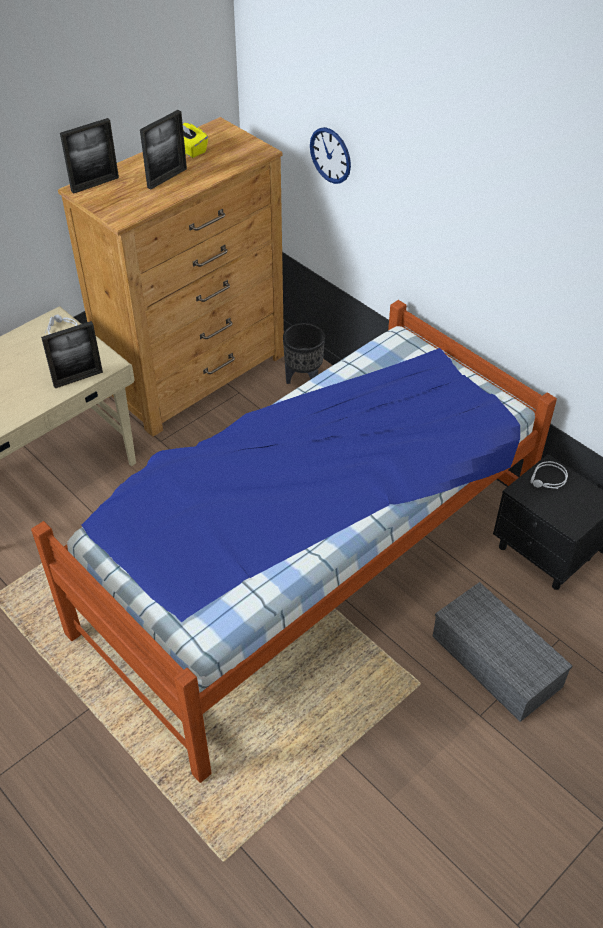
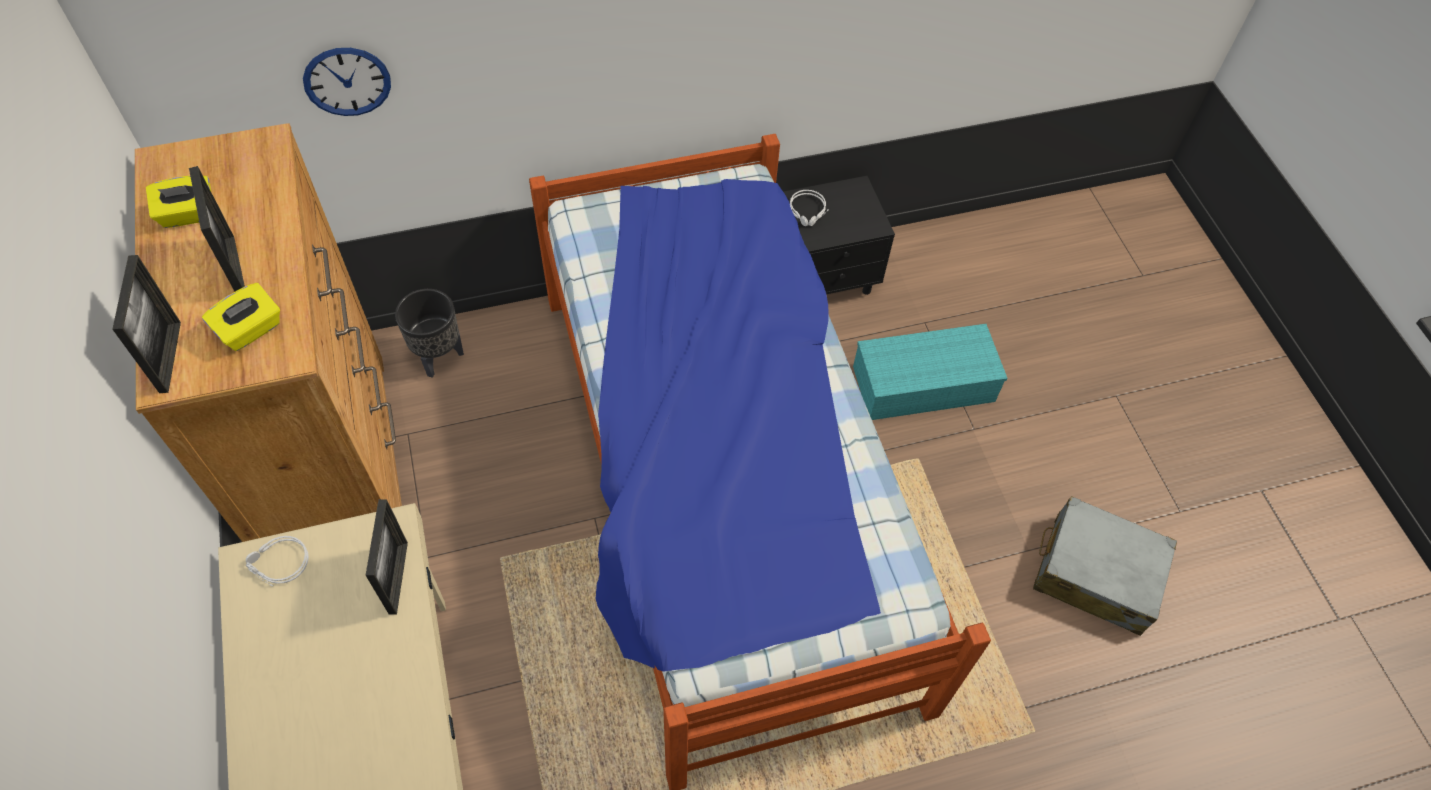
camera: 65 degrees left, 10 degrees up
(129, 200) = (251, 330): none -> yellow tissue box
(400, 865) = (1096, 574): none -> grey suitcase
(498, 661) = (925, 382): grey storage box -> turquoise storage box

